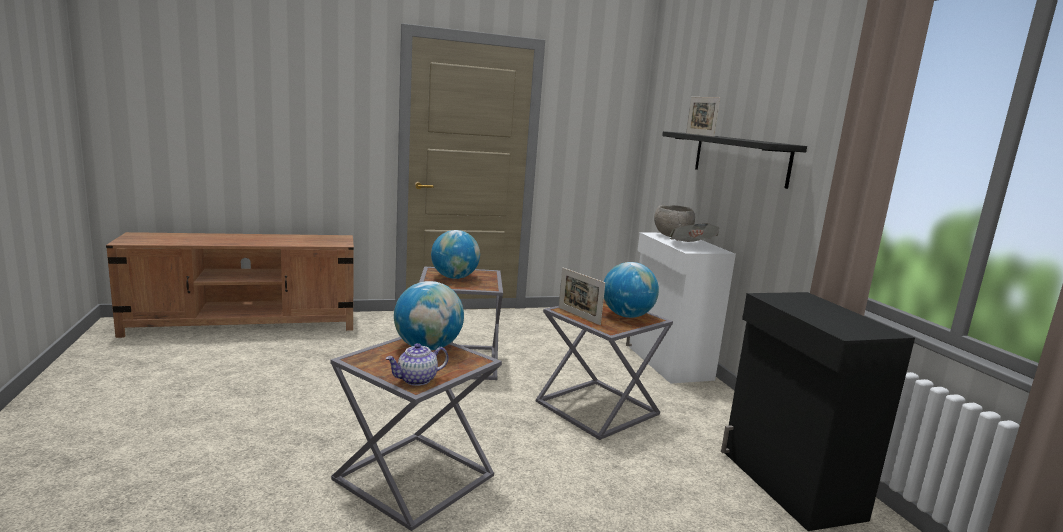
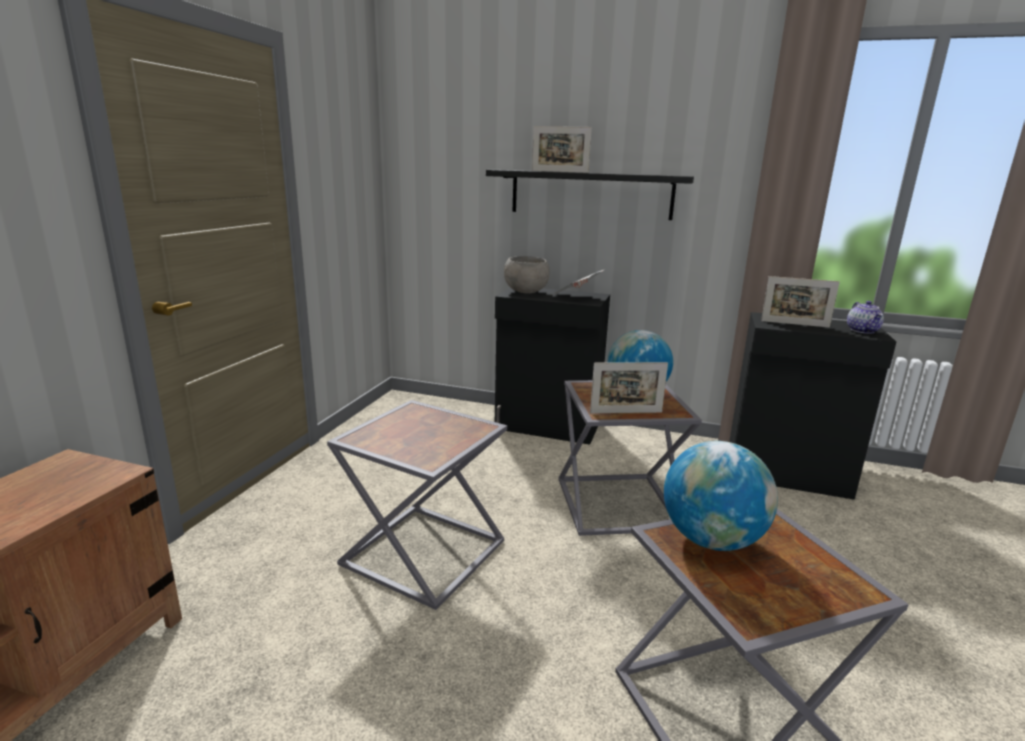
camera: 55 degrees left, 5 degrees up
(417, 380) = (839, 583): teapot -> teapot (863, 331)
(454, 277) = (411, 436): globe -> none
(668, 363) = (547, 427): white cabinet -> black cabinet
(801, 305) = (794, 324): none -> picture frame

